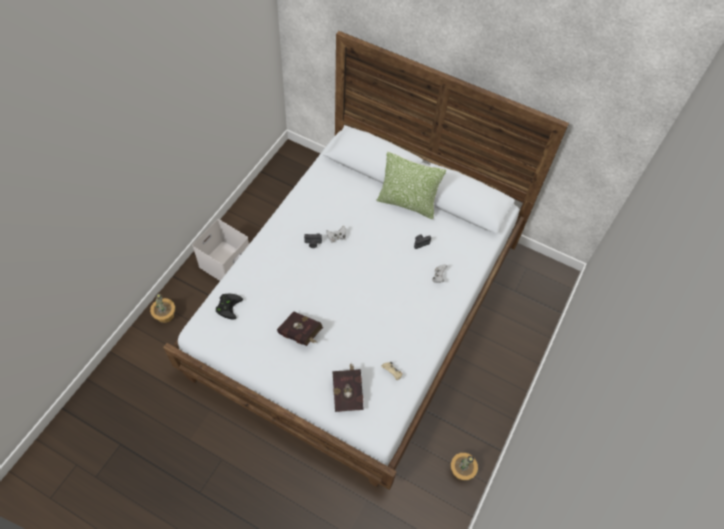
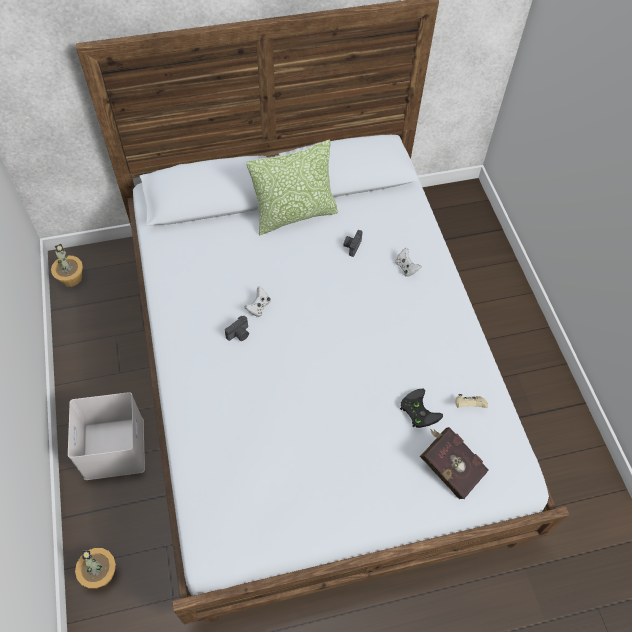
camera: 40 degrees left, 0 degrees up
(228, 306) = (217, 487): black game controller -> black game controller (417, 410)
(301, 335) = (335, 447): red book -> none
(461, 469) = (573, 453): potted plant -> potted plant (71, 277)

